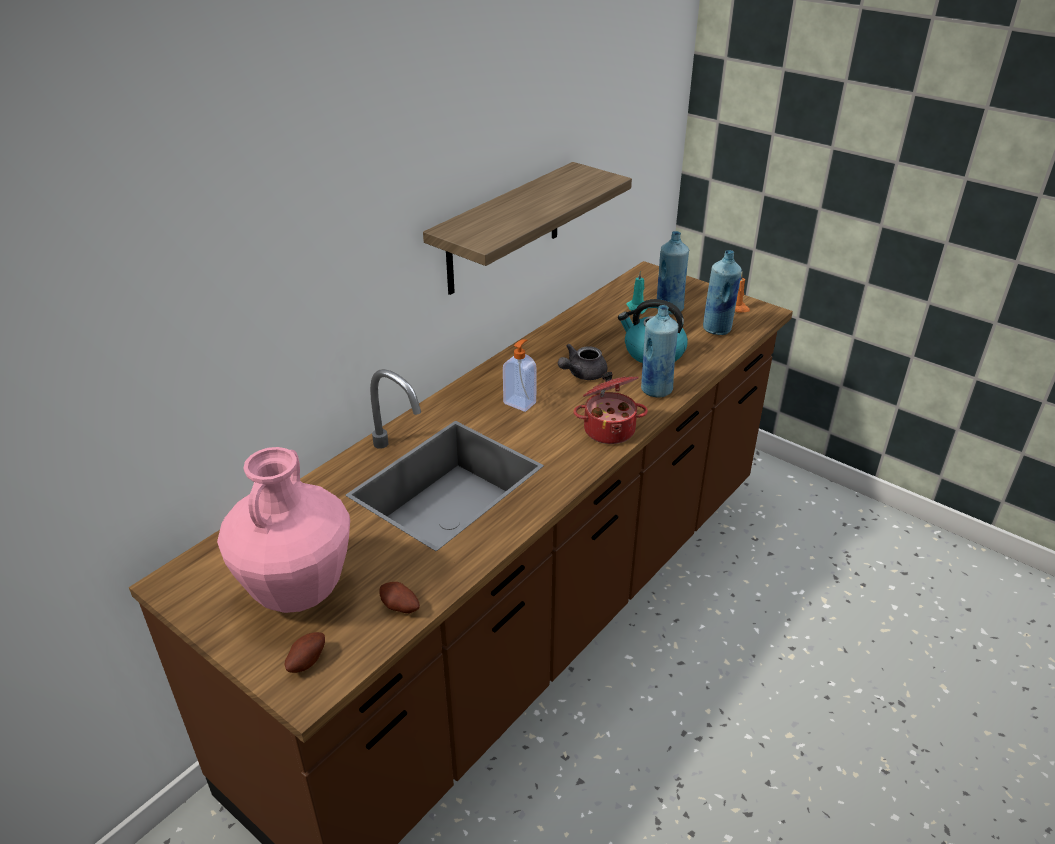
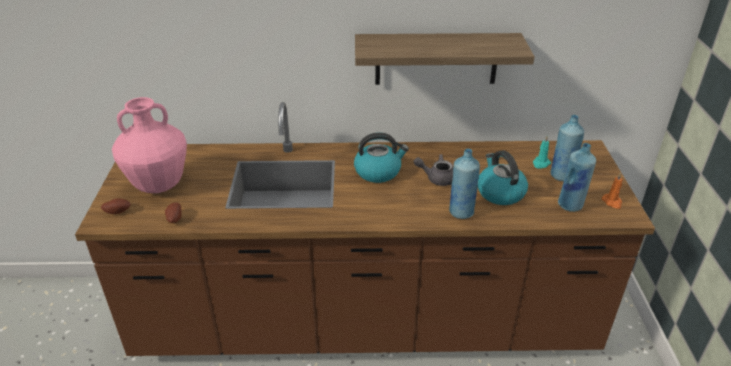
camera: 50 degrees right, 0 degrees up
(520, 402) = (378, 171): soap dispenser -> kettle
(609, 429) = (396, 213): cooking pot -> none

